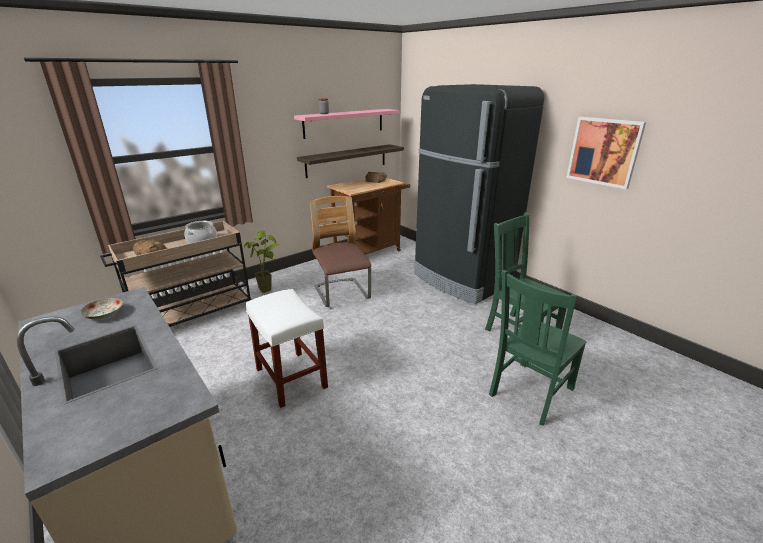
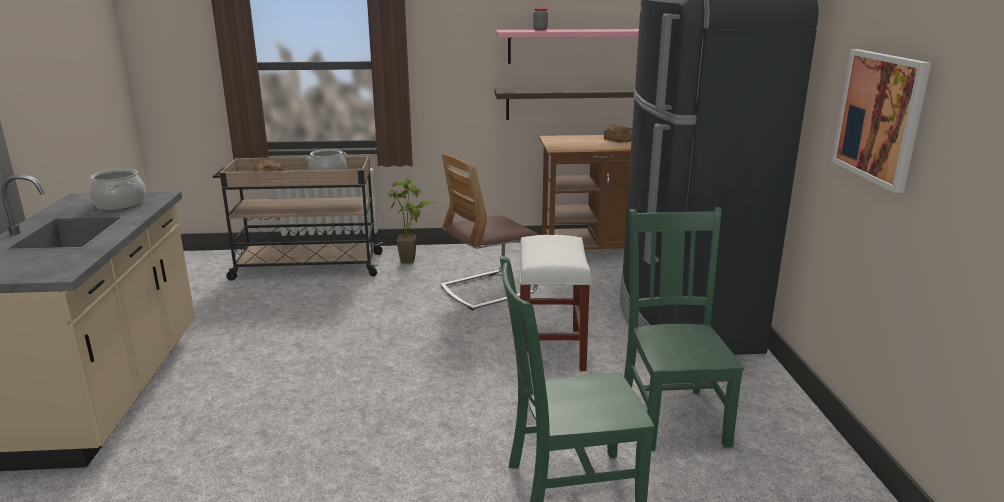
camera: 35 degrees right, 5 degrees down
(103, 315) = (119, 203): plate -> cooking pot
(292, 378) = (318, 356): white stool -> white stool (551, 349)
(341, 293) = (488, 290): chair -> chair turned 135 degrees counterclockwise

